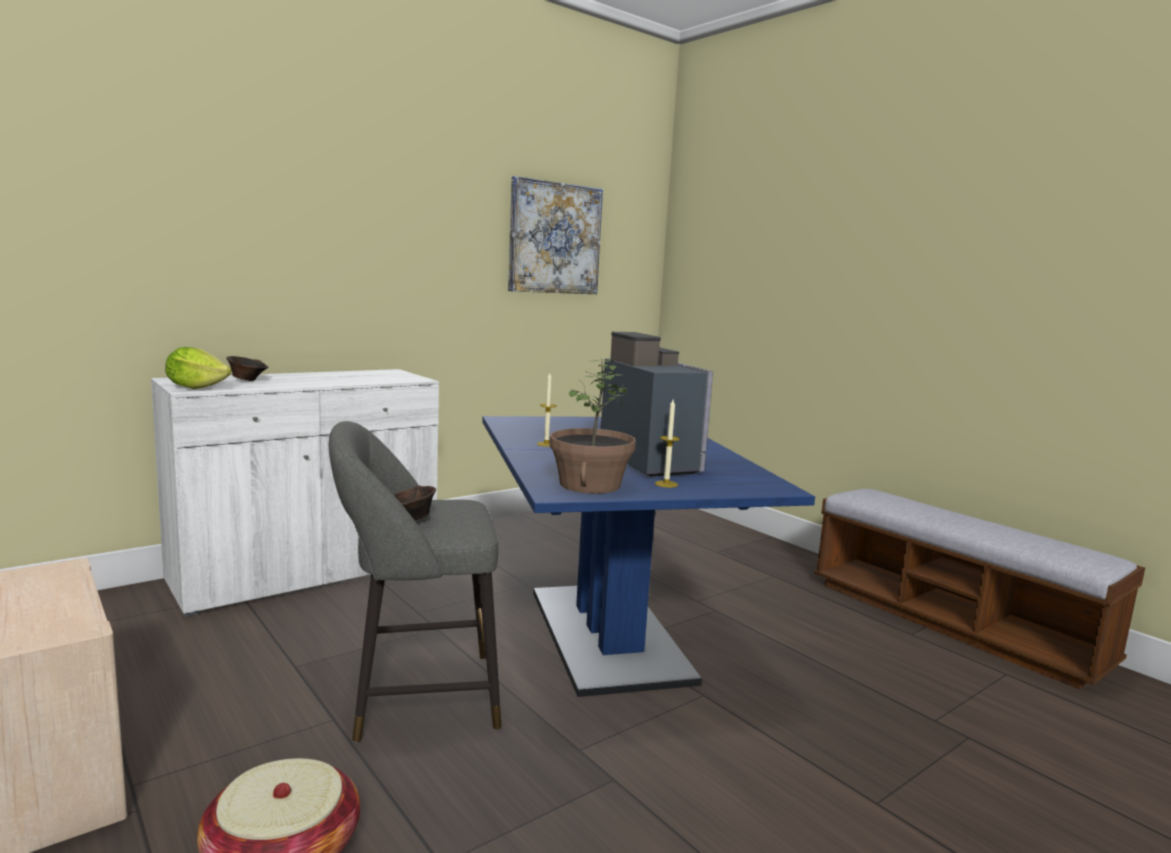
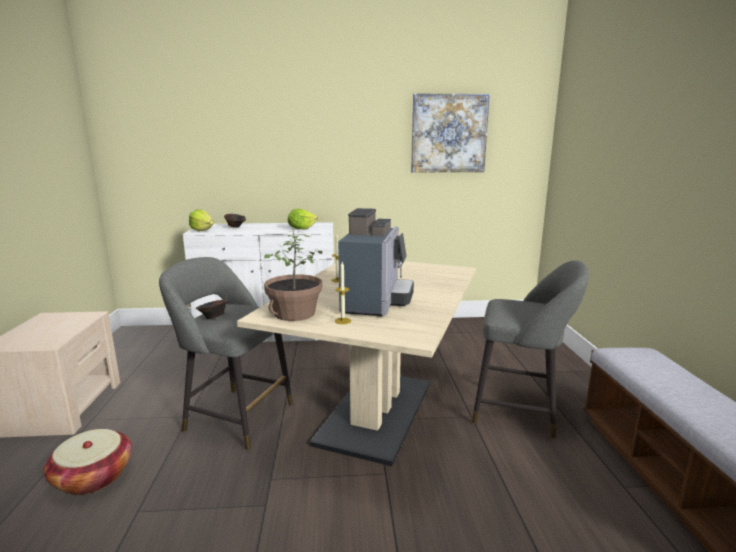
camera: 35 degrees right, 5 degrees up
(376, 378) = (301, 228): none -> lettuce
(607, 634) = (376, 412): blue dining table -> beige dining table
(753, 591) = (520, 410): none -> grey stool

